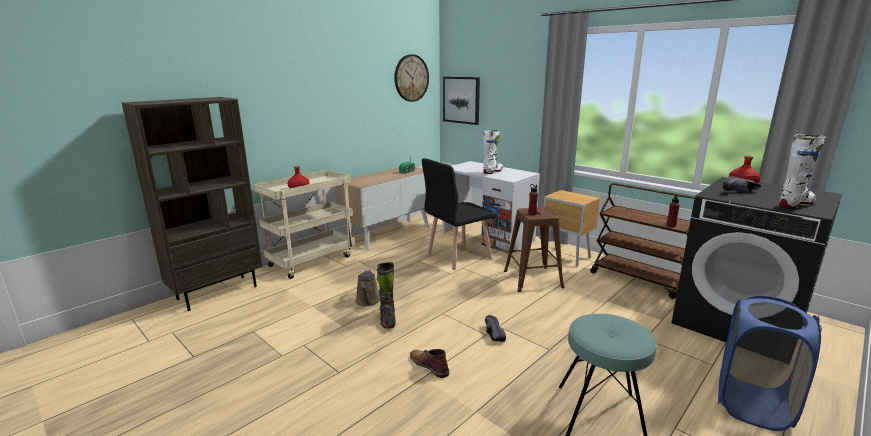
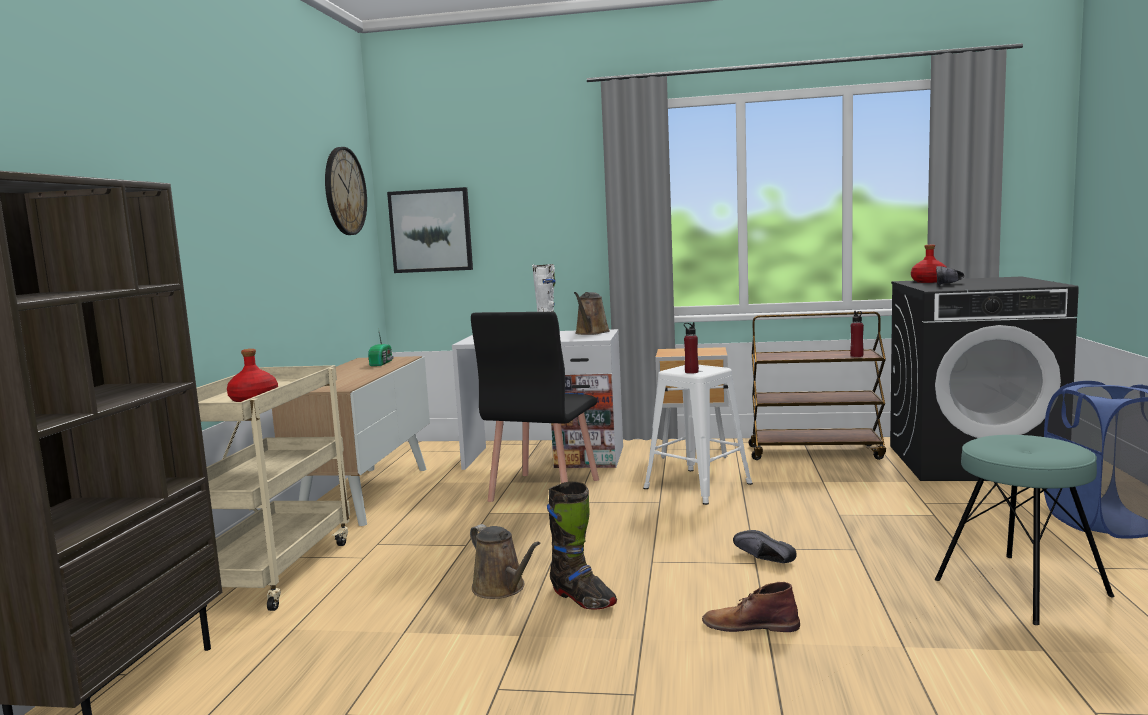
camera: 35 degrees left, 10 degrees down
(519, 173) = (591, 333): none -> brown watering can
(532, 278) = (696, 486): brown stool -> white stool
(796, 204) = (1020, 283): white boot -> none

